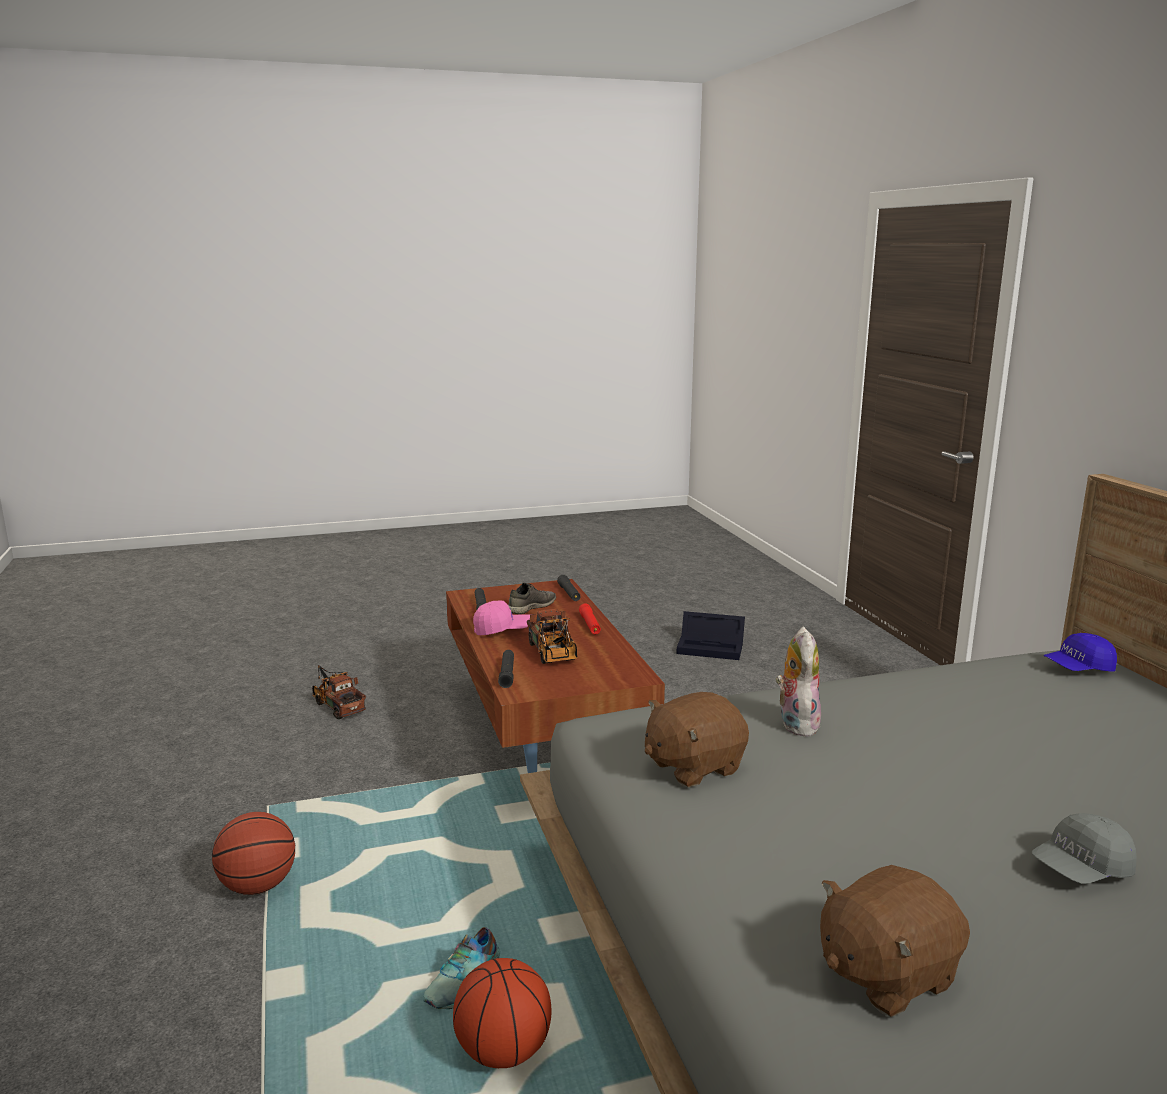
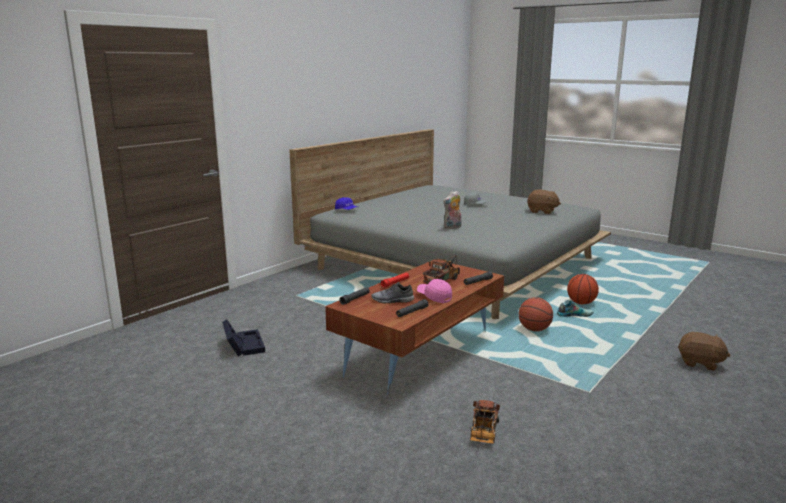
camera: 125 degrees left, 0 degrees up
(258, 886) = (619, 364): basketball -> basketball (534, 329)
(693, 766) = (502, 232): brown plush toy -> brown plush toy (700, 363)

